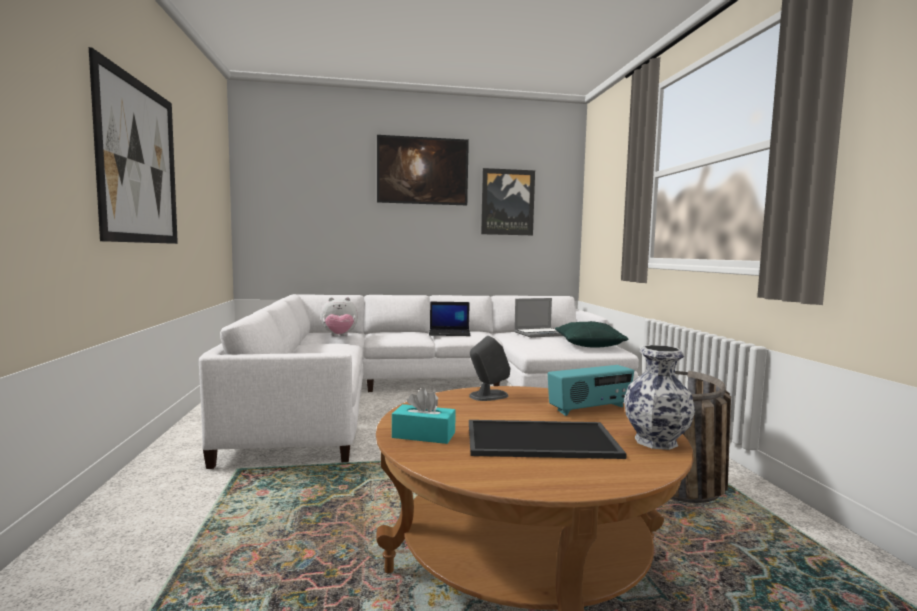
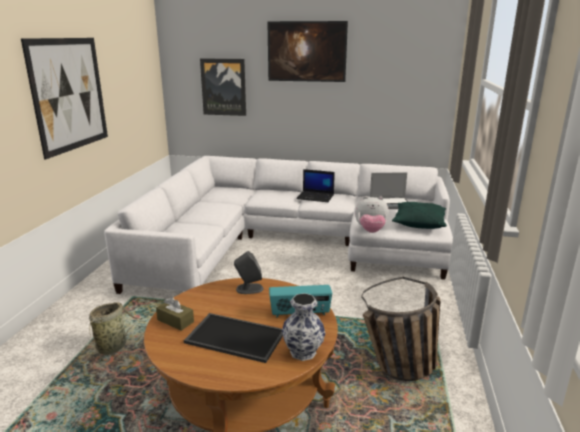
camera: 20 degrees right, 15 degrees up
(247, 538) = (113, 346): none -> basket
(339, 336) = (230, 195): plush toy -> plush toy (370, 231)
(423, 435) = (175, 321): turquoise tissue box -> brown tissue box
(507, 202) = (383, 78): picture -> picture (223, 87)

